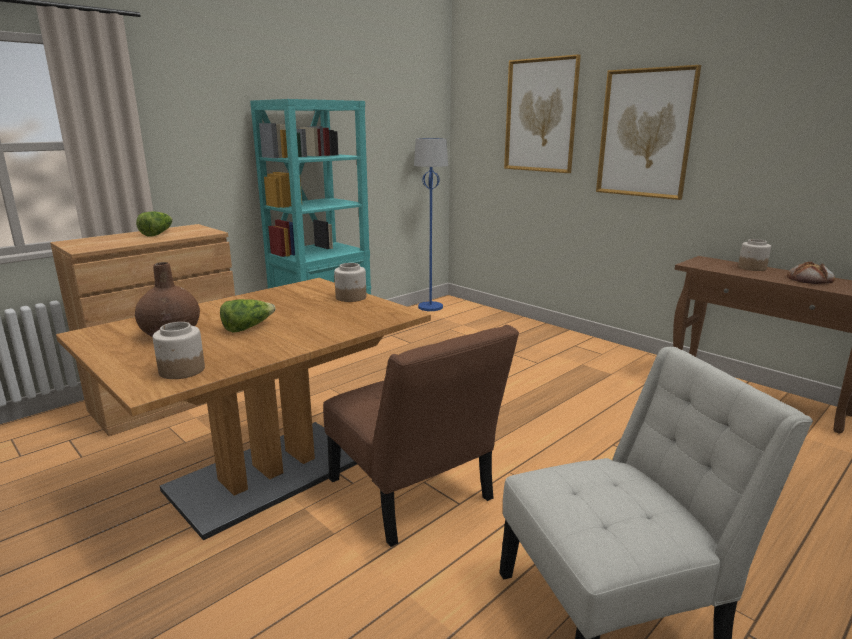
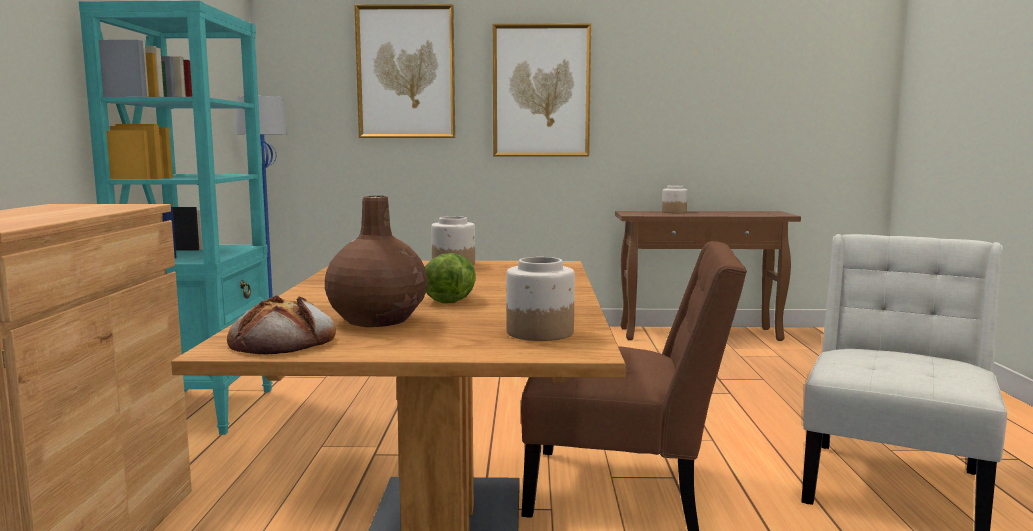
camera: 45 degrees left, 10 degrees down
(157, 234) = (43, 211): lettuce -> none
(810, 279) = (727, 213): bread -> bread (284, 341)

